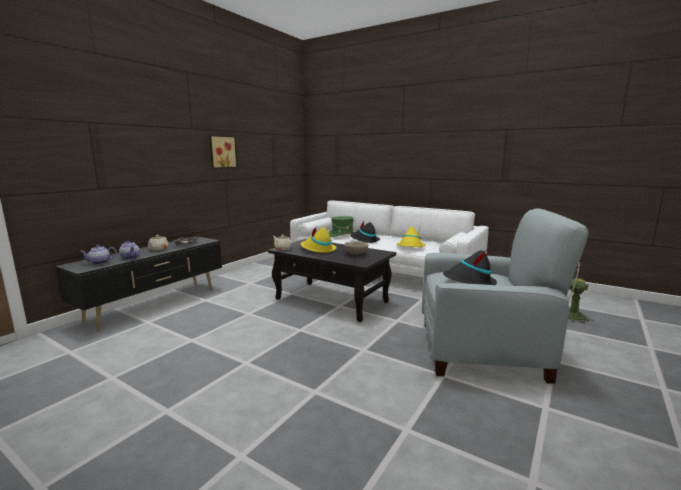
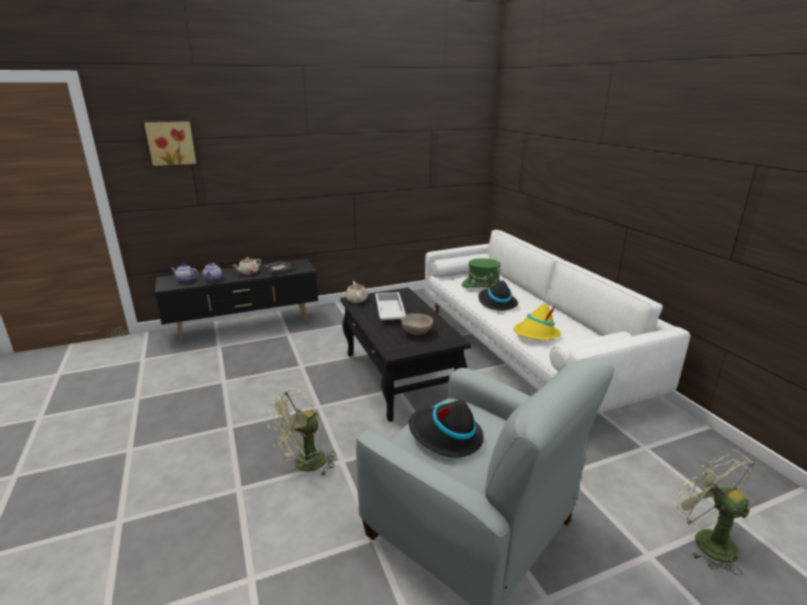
camera: 35 degrees right, 10 degrees up
(222, 152) = (348, 160): picture -> picture (171, 143)
(318, 249) = (389, 311): yellow hat -> white tray
(343, 361) = (305, 465): none -> green fan

